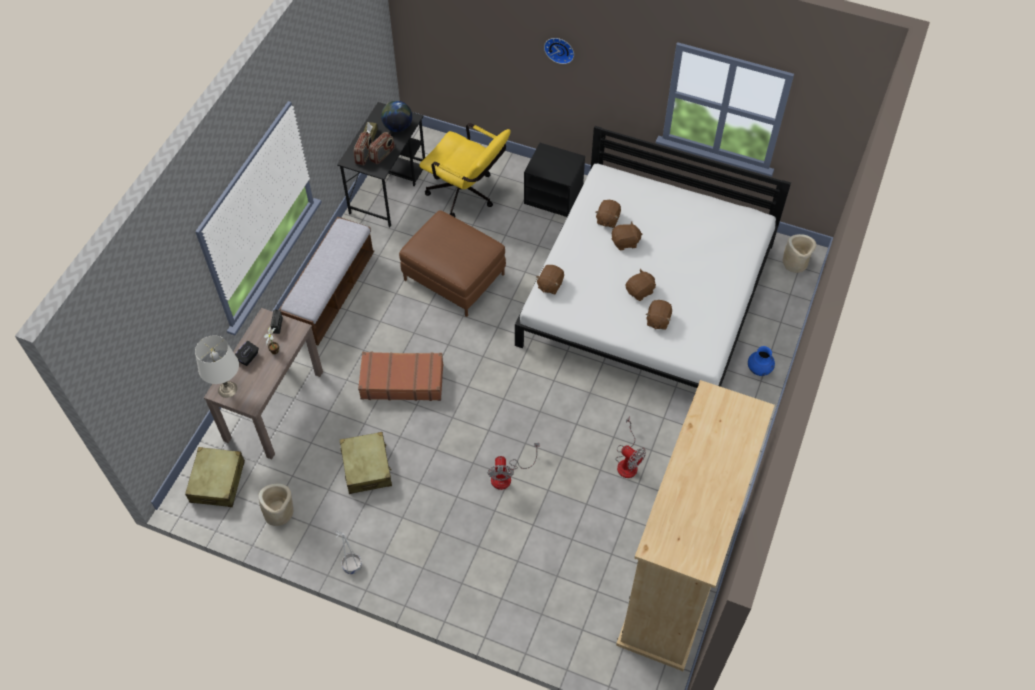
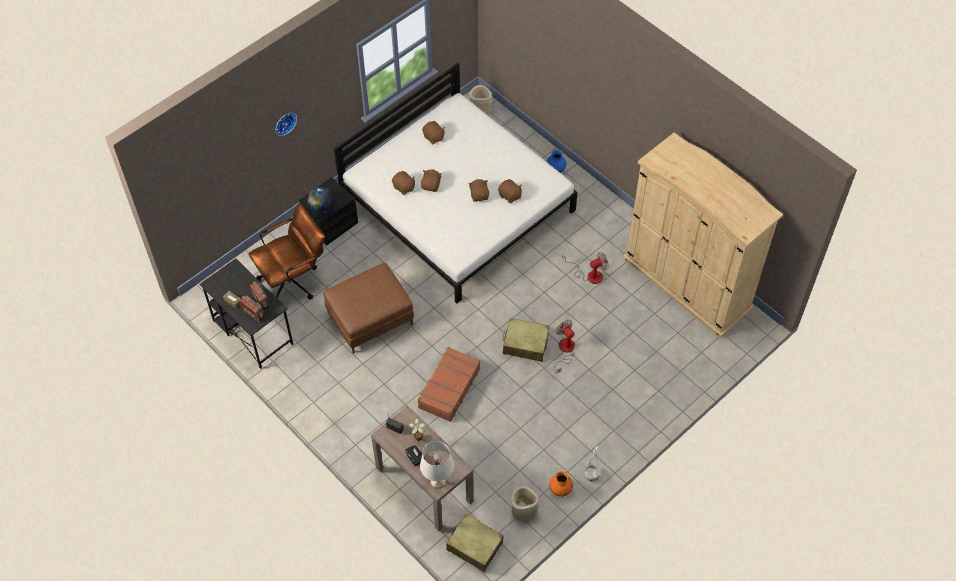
camera: 65 degrees left, 0 degrees up
(320, 540) = (560, 489): none -> orange vase
(331, 294) = (337, 409): bench -> none
(367, 467) = (513, 438): beige suitcase -> beige suitcase (525, 344)
(397, 127) = (237, 279): globe -> globe (322, 208)
(467, 195) = (294, 280): yellow office chair -> brown office chair
(507, 475) = (565, 350): fan -> fan turned 150 degrees counterclockwise
(550, 285) = (443, 246): brown plush toy -> brown plush toy (433, 137)

